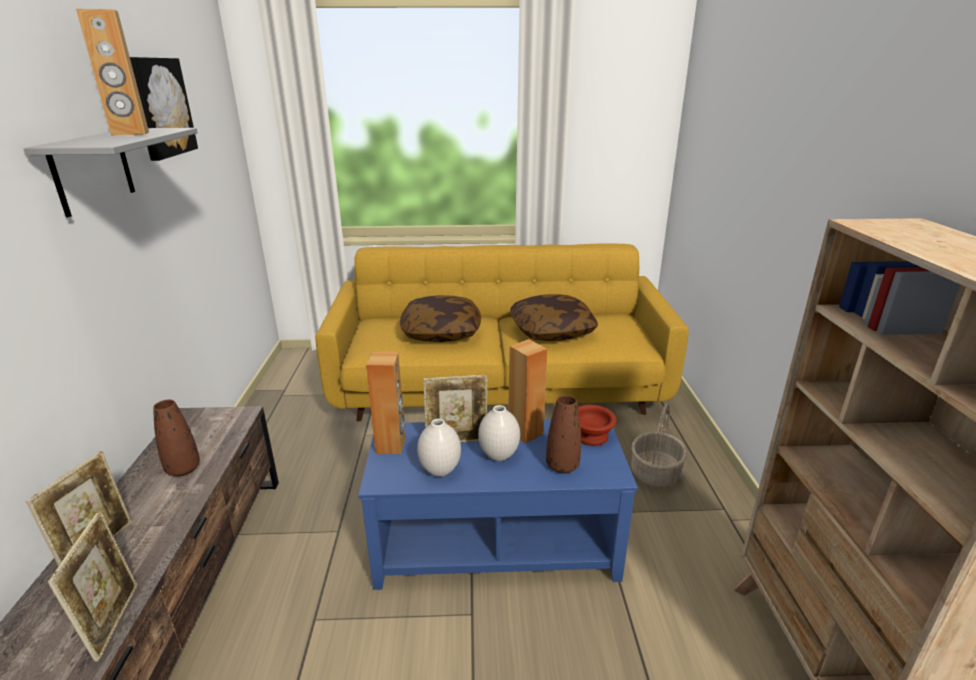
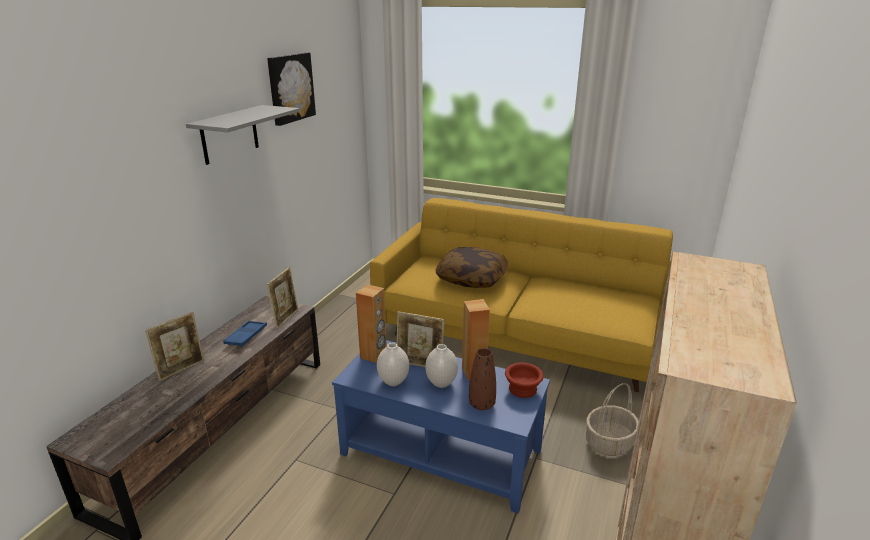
camera: 25 degrees right, 0 degrees up
(114, 621) = (169, 411): picture frame -> picture frame (286, 318)
(130, 133) = (253, 112): brown speaker -> none
(183, 469) = (246, 336): brown vase -> blue tray
(552, 331) = (564, 296): pillow -> none

